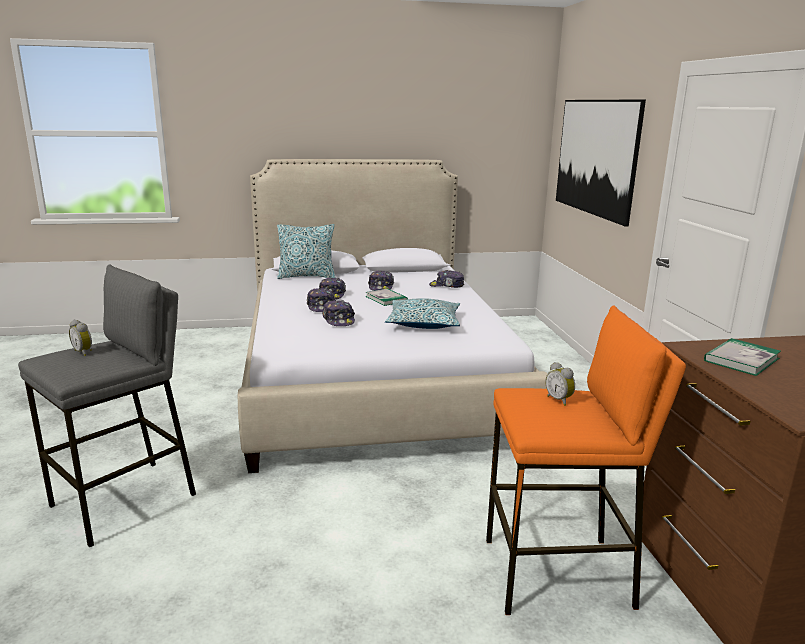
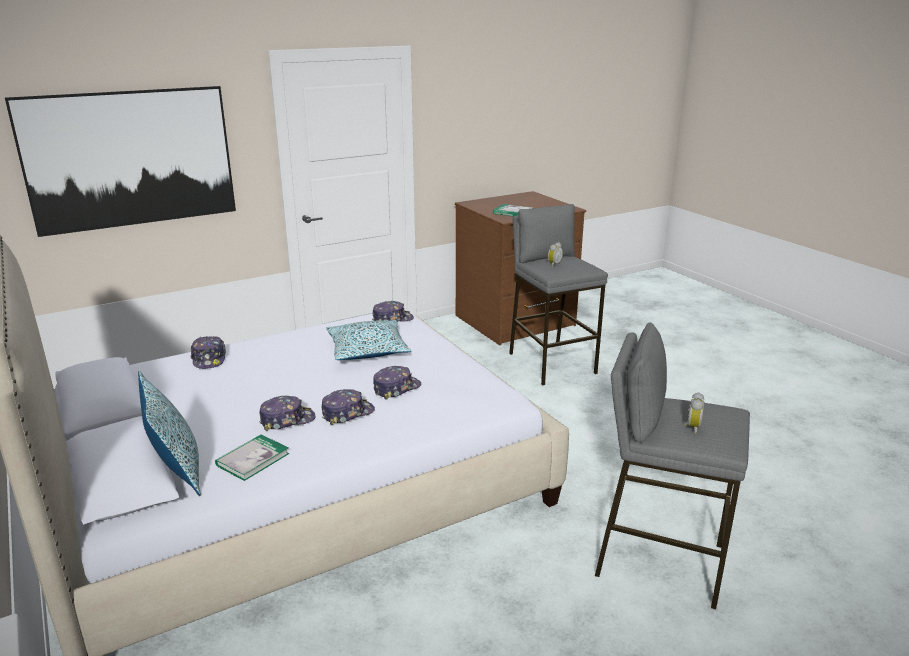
camera: 110 degrees left, 5 degrees up
(381, 287) = (229, 397): cap -> cap (392, 319)
(386, 299) = (290, 382): book -> book (253, 459)
(558, 574) = (551, 363): orange stool -> grey stool

